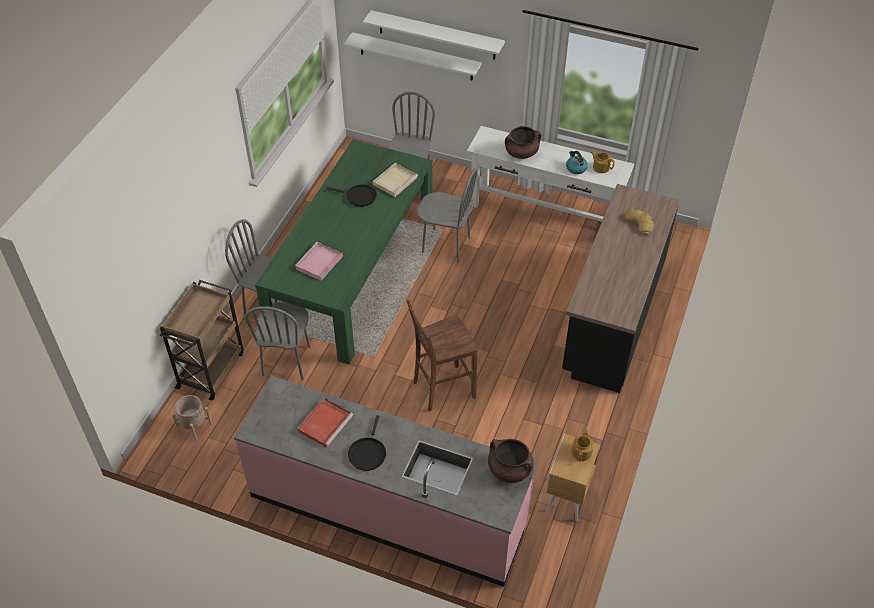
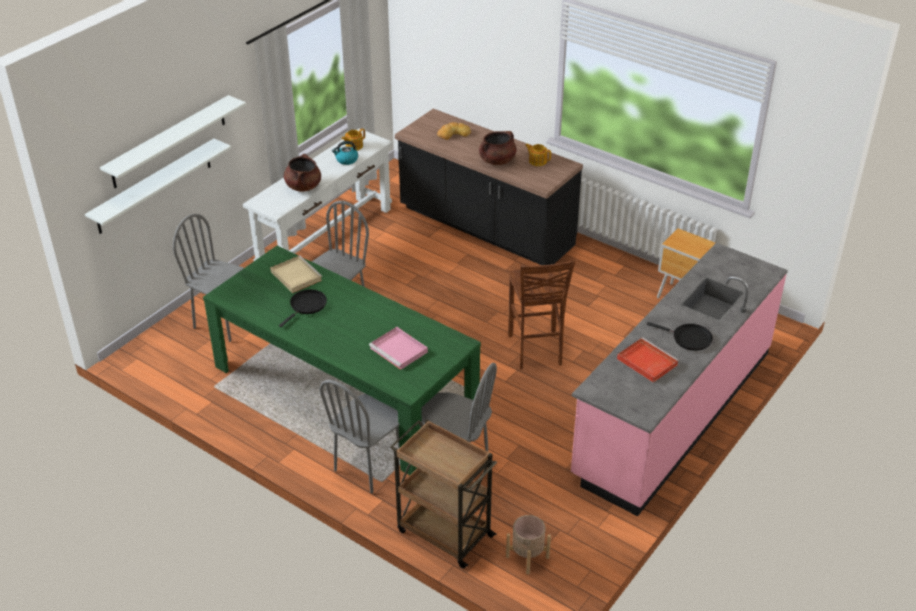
camera: 75 degrees left, 10 degrees down
(509, 470) = (722, 258): brown cooking pot -> brown cooking pot (497, 161)
(582, 451) = (683, 239): teapot -> teapot (537, 161)

